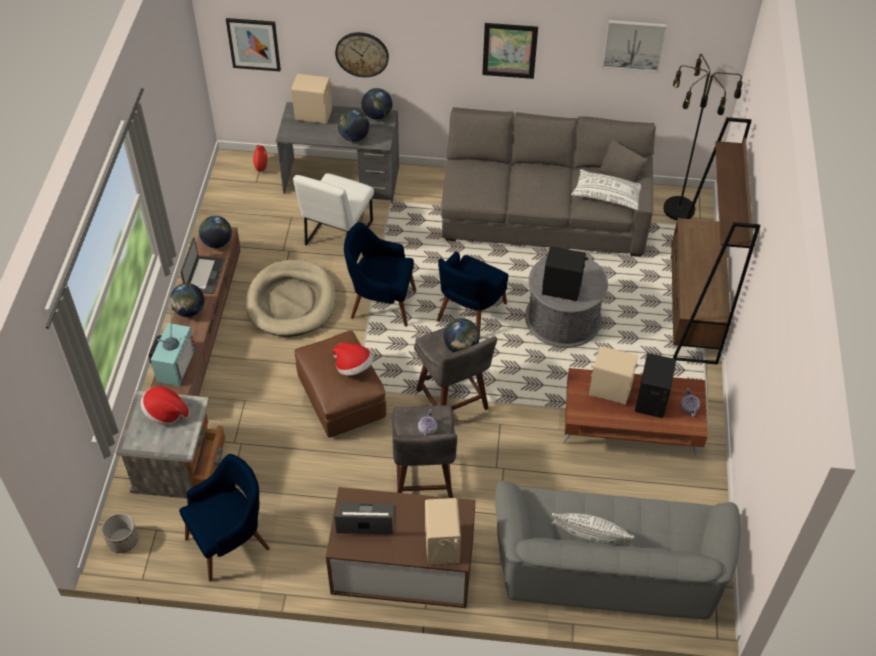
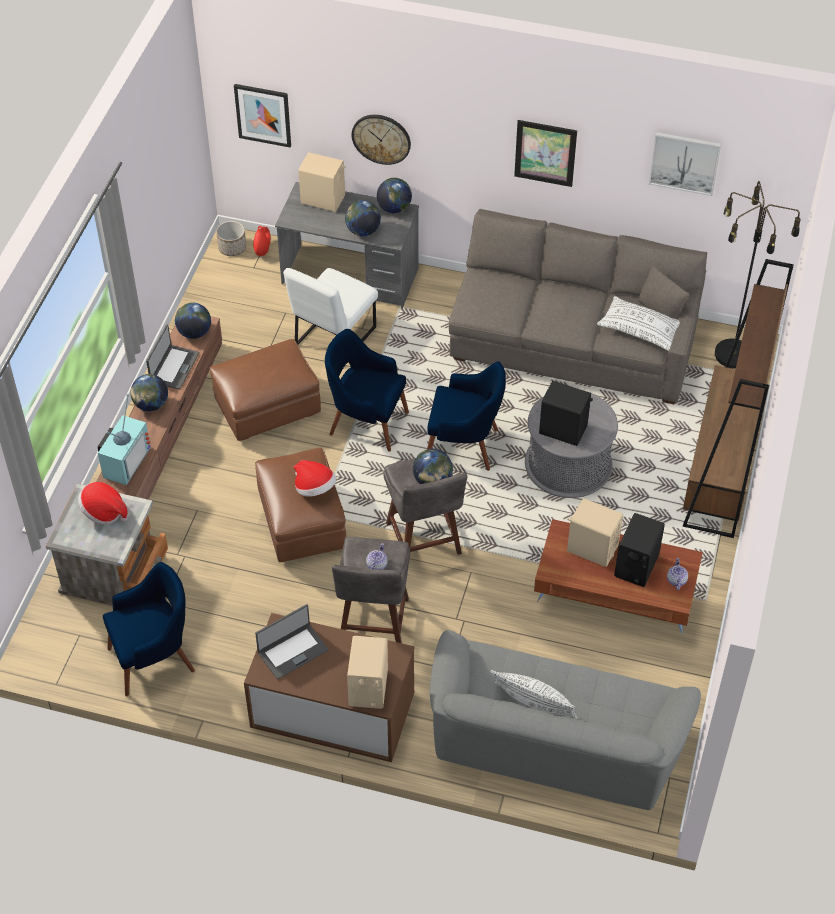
camera: 10 degrees right, 0 degrees up
(123, 540) = (43, 641): planter -> planter (232, 248)
(291, 301) = (267, 408): beige dog bed -> brown ottoman
(365, 520) = (292, 651): laptop -> laptop turned 135 degrees clockwise
(470, 313) = (464, 446): blue armchair -> blue armchair turned 120 degrees counterclockwise

